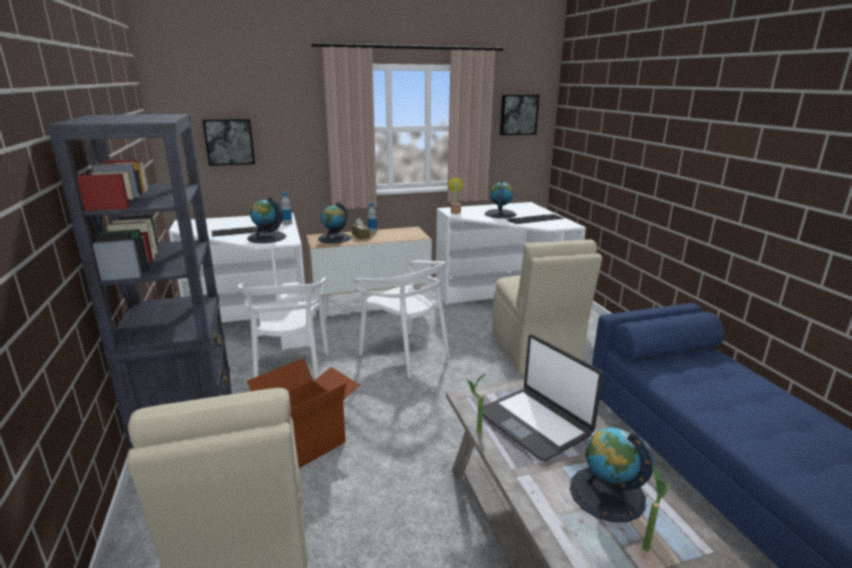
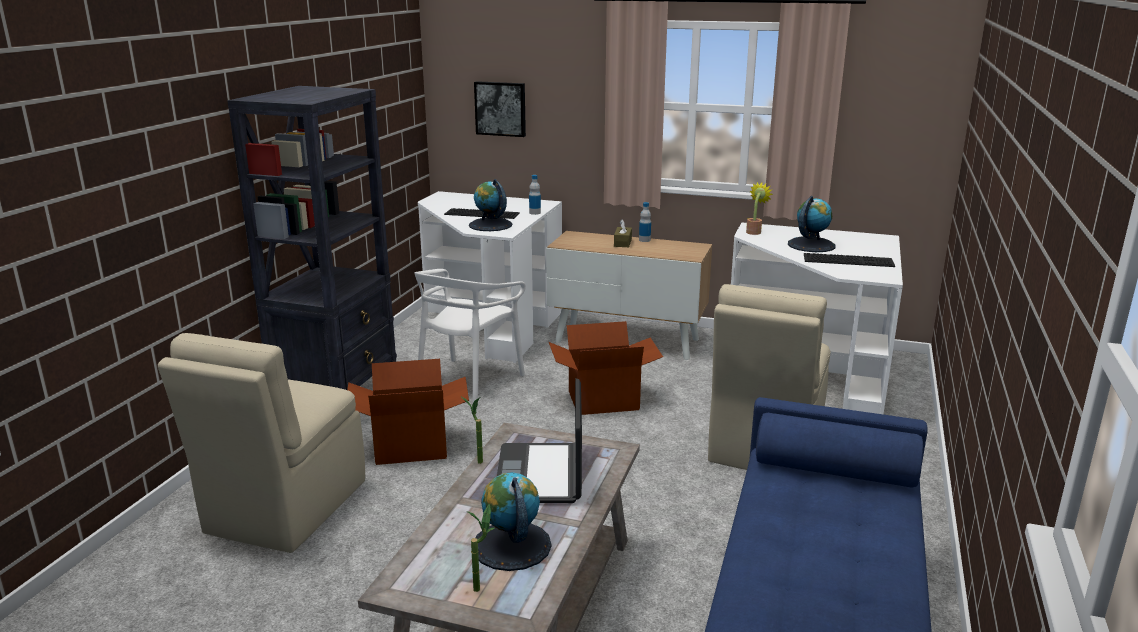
camera: 35 degrees right, 0 degrees up
(334, 238) = (588, 240): globe -> none
(405, 354) = (603, 400): white chair -> cardboard box
(518, 114) = (897, 98): picture -> none

